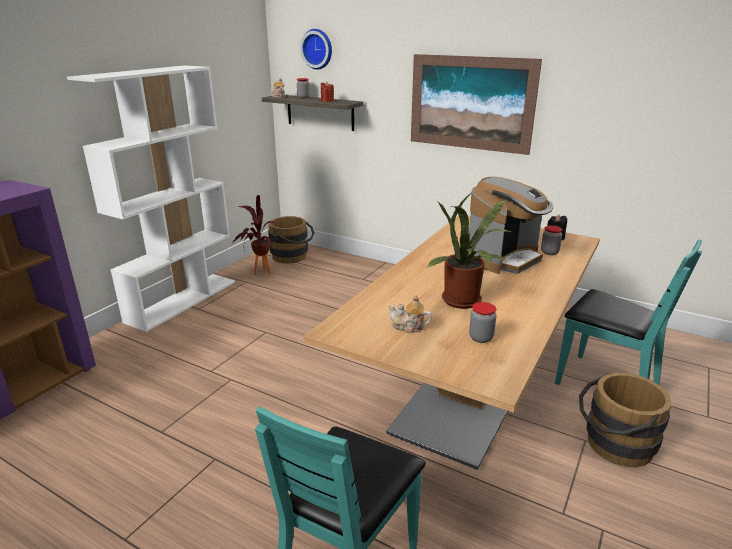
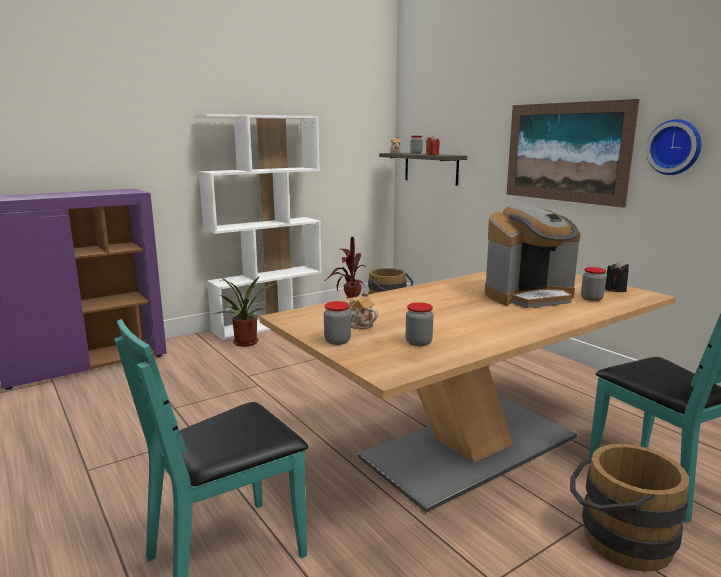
camera: 25 degrees right, 10 degrees down
(318, 49) = (433, 108): wall clock -> wall clock (675, 147)
(414, 353) = (337, 341): none -> jar
(464, 302) = (438, 318): potted plant -> potted plant (246, 343)

